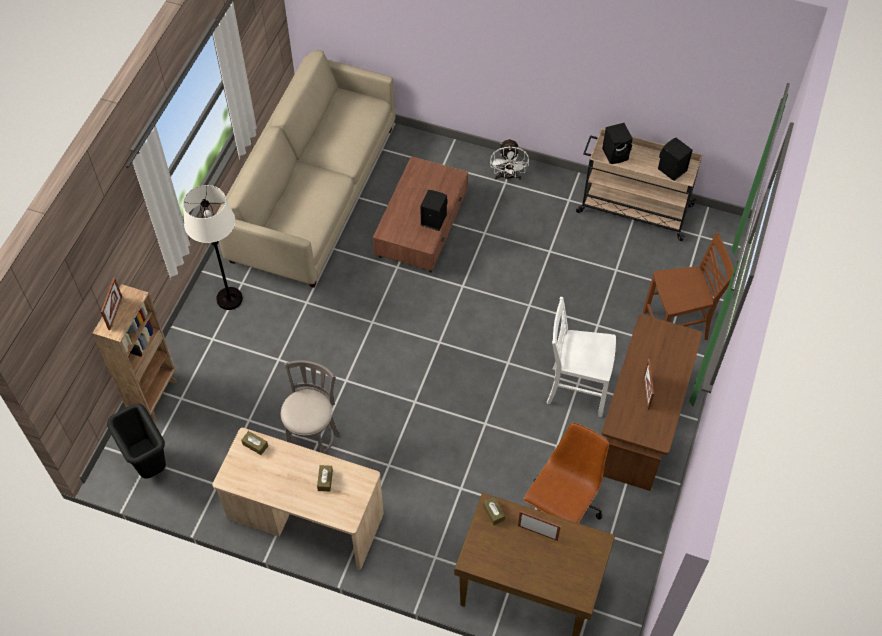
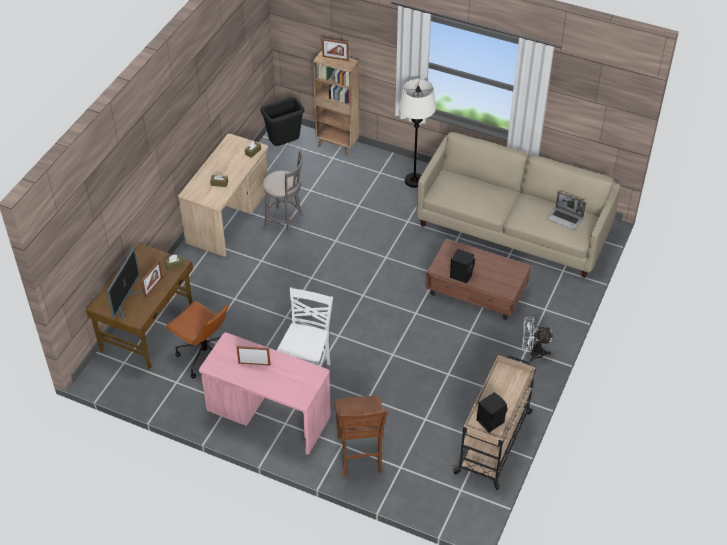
camera: 95 degrees right, 10 degrees down
(346, 115) = (565, 218): none -> laptop
(568, 563) = (125, 301): none -> monitor
(616, 154) = (510, 382): black speaker -> none
(641, 424) = (268, 415): brown desk -> pink desk

